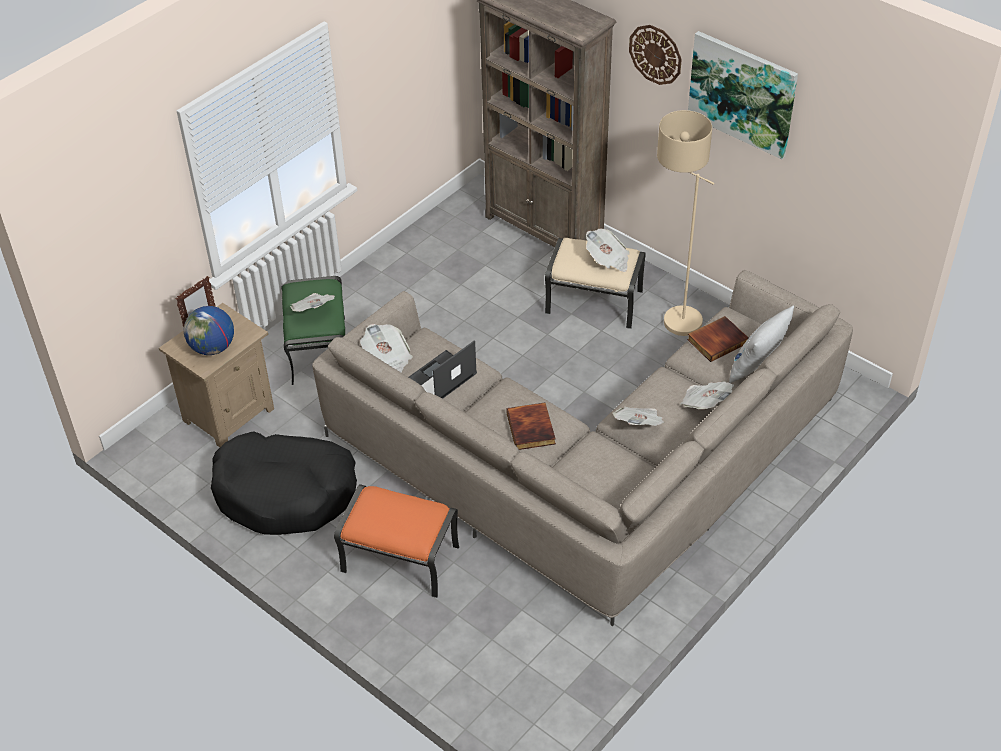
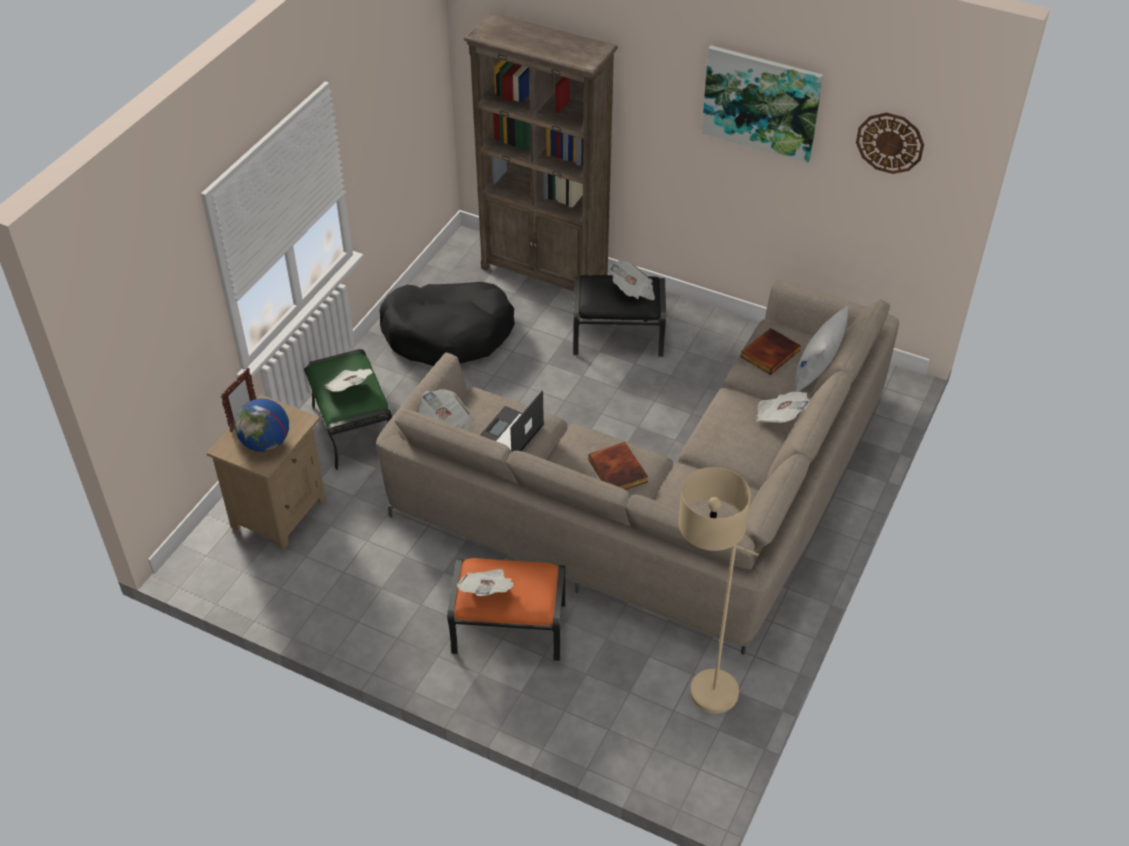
camera: 15 degrees left, 0 degrees up
(286, 493) = (367, 583): black dog bed -> black dog bed (448, 333)
(595, 302) = (619, 336): beige ottoman -> black ottoman
(639, 425) = (723, 448): newspaper -> newspaper (487, 591)
(655, 54) = (662, 75): wall clock -> wall clock (890, 142)
(673, 317) = (700, 339): beige floor lamp -> beige floor lamp (700, 686)

